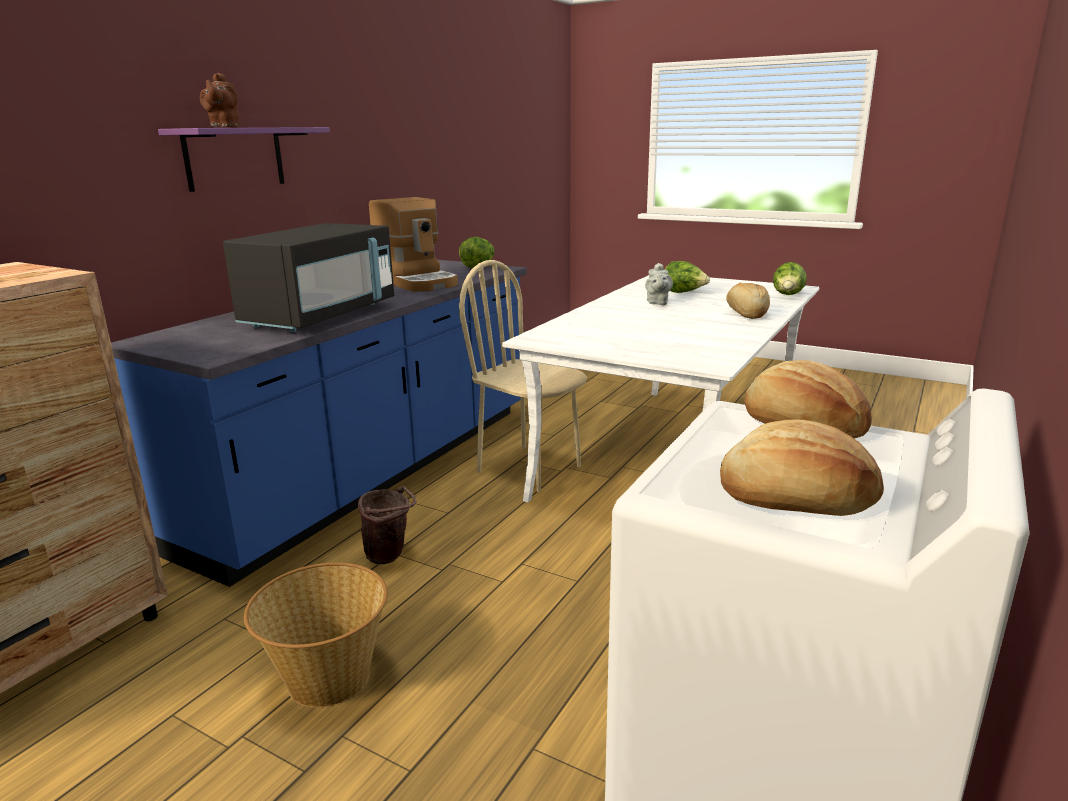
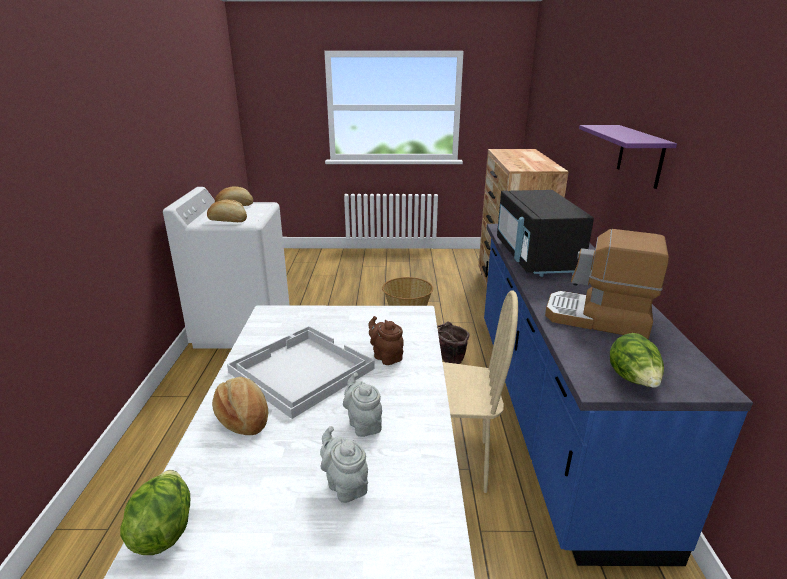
camera: 150 degrees right, 5 degrees up
(224, 127) = (604, 128): brown teapot -> brown teapot (386, 356)
(684, 293) = (345, 485): lettuce -> grey teapot
(692, 324) = (300, 370): none -> white tray

